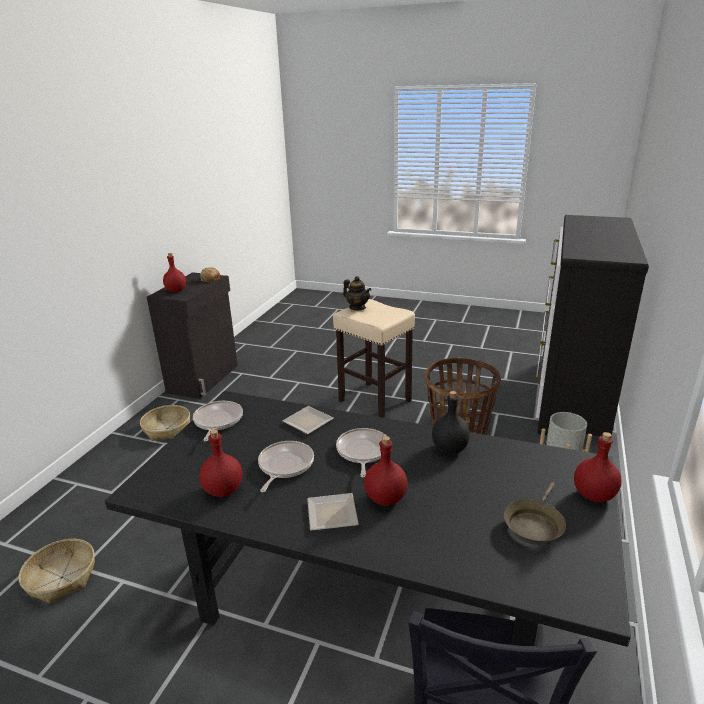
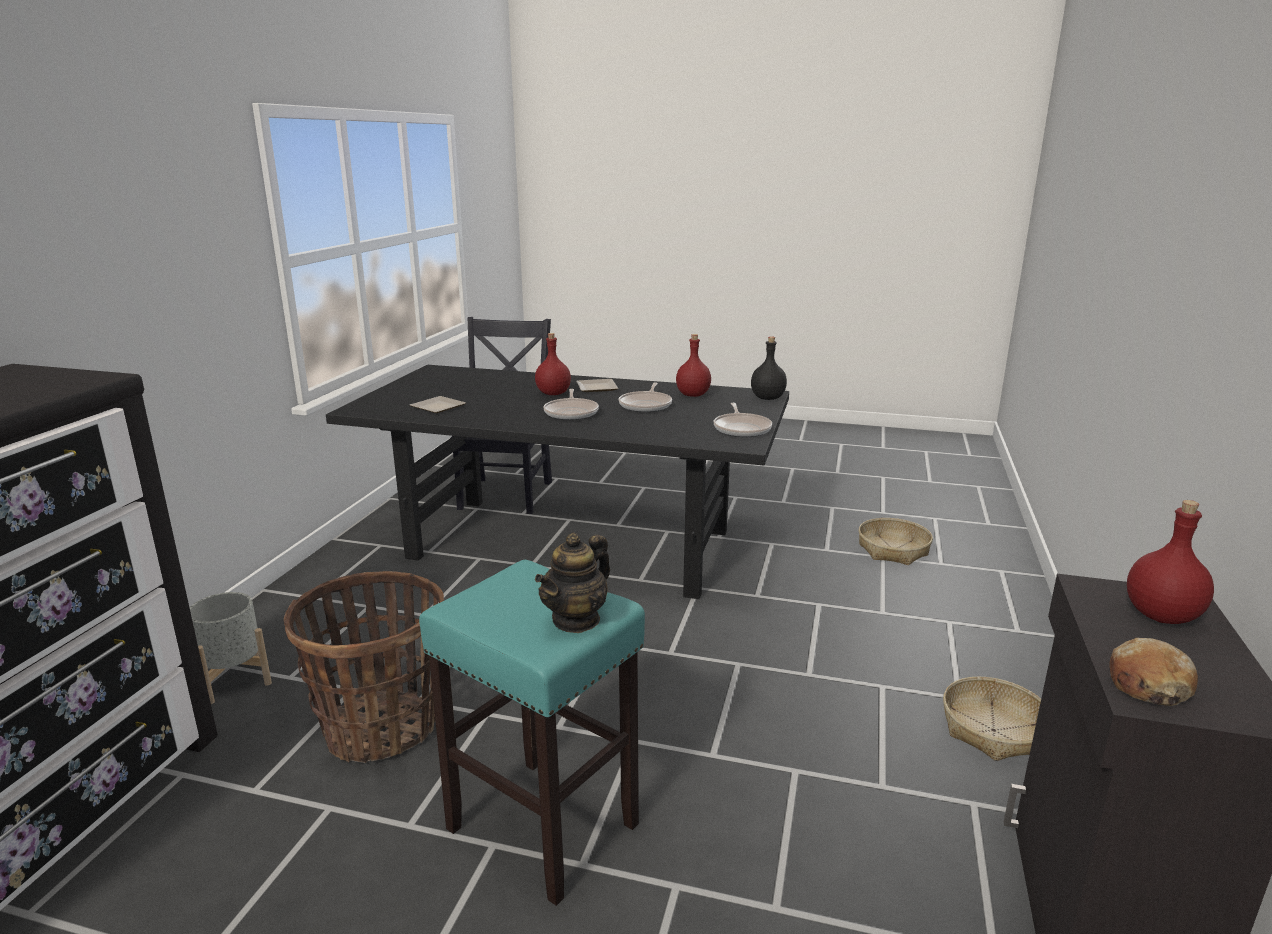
camera: 175 degrees right, 5 degrees down
(310, 422) = (632, 429): plate -> plate (436, 407)
(357, 308) = (576, 620): teapot -> teapot turned 90 degrees counterclockwise
(374, 400) = (545, 827): beige stool -> turquoise stool
(449, 448) = (483, 415): black bottle -> black bottle (768, 398)
(534, 524) = (443, 386): brown frying pan -> none
(594, 495) = (378, 396): red bottle -> none

